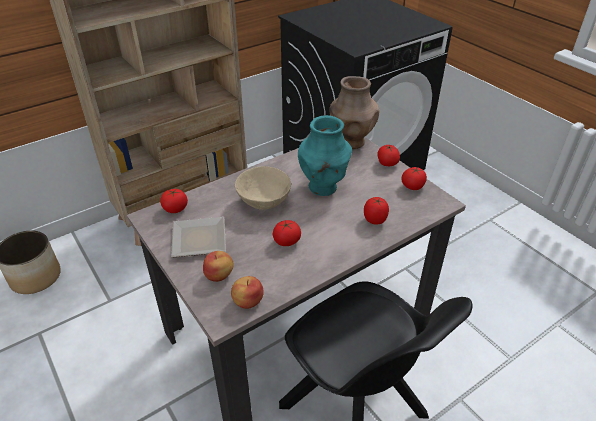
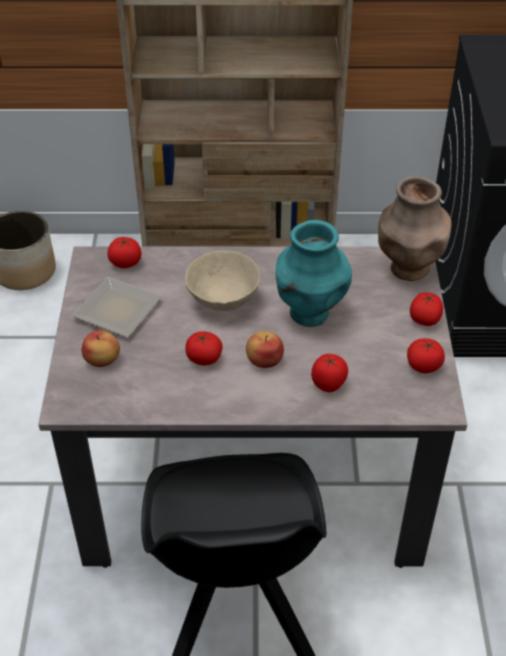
camera: 35 degrees right, 5 degrees up
(248, 301) = (104, 402): apple -> apple (264, 360)

